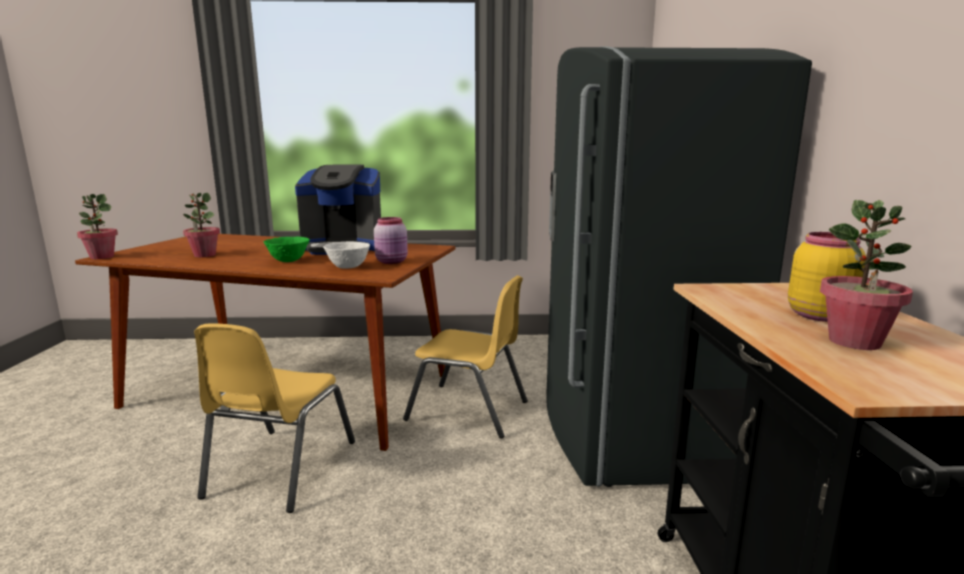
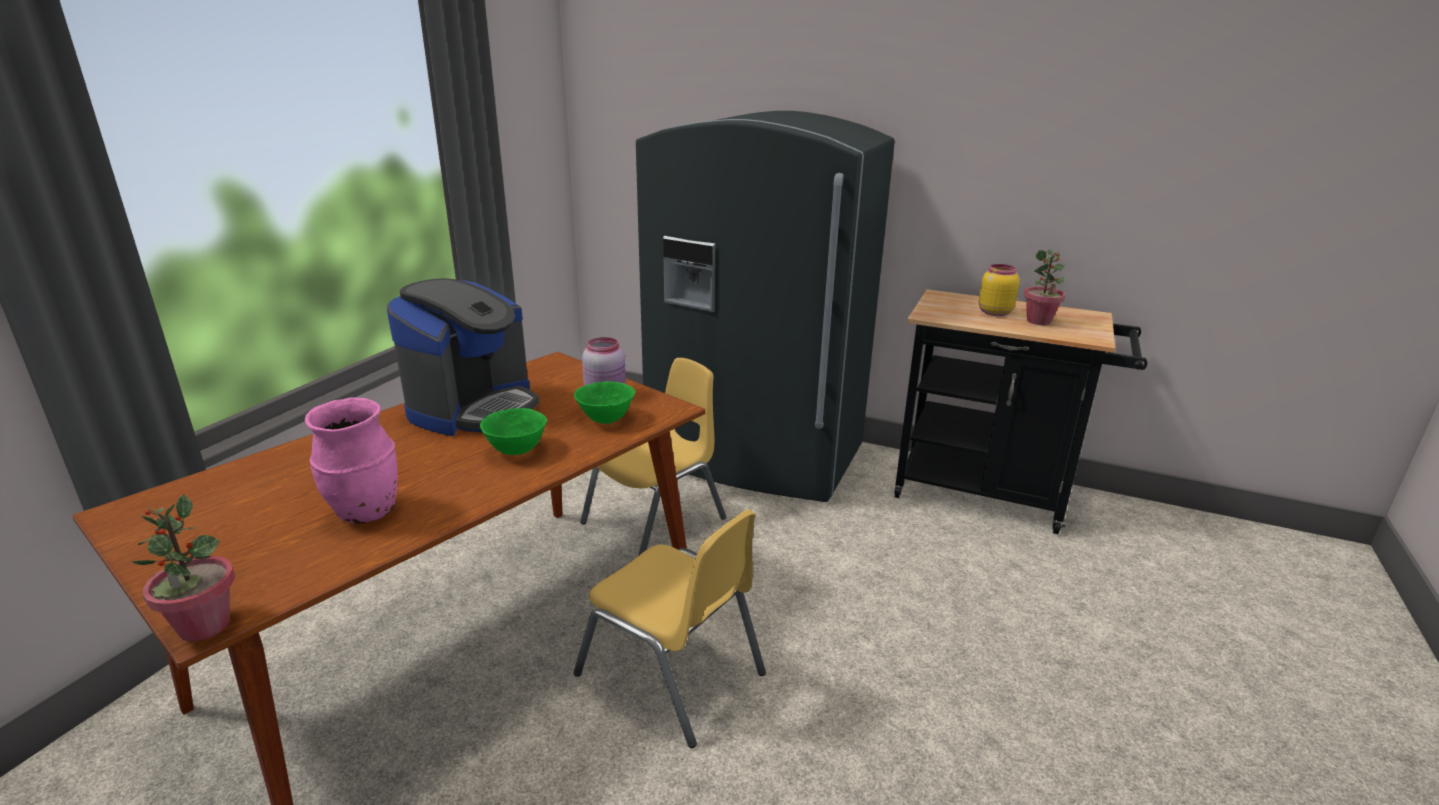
camera: 65 degrees left, 10 degrees up
(204, 255) = (366, 512): potted plant -> pink vase
(348, 267) = (605, 419): white bowl -> green bowl

